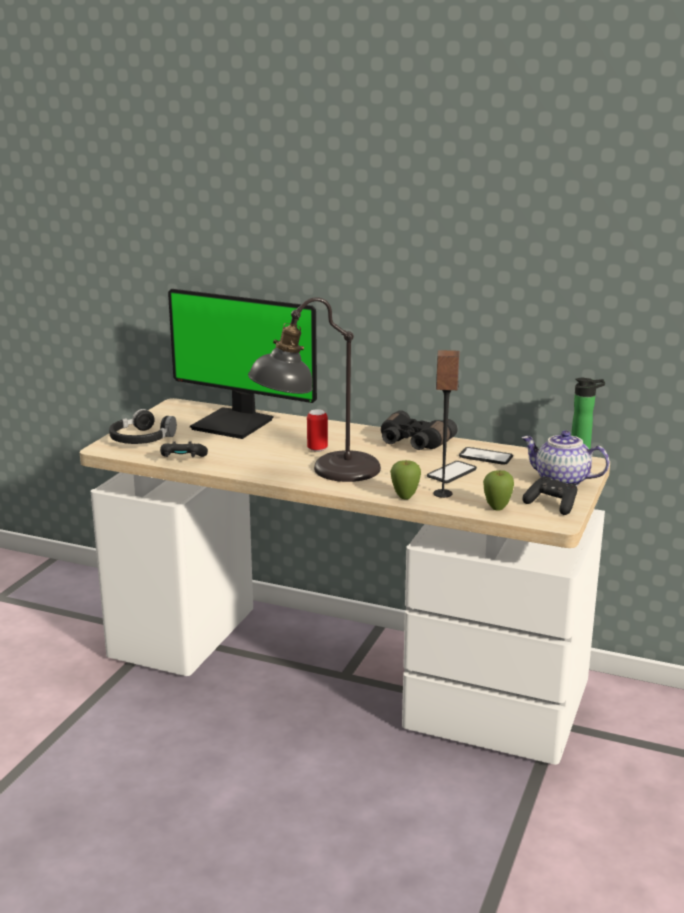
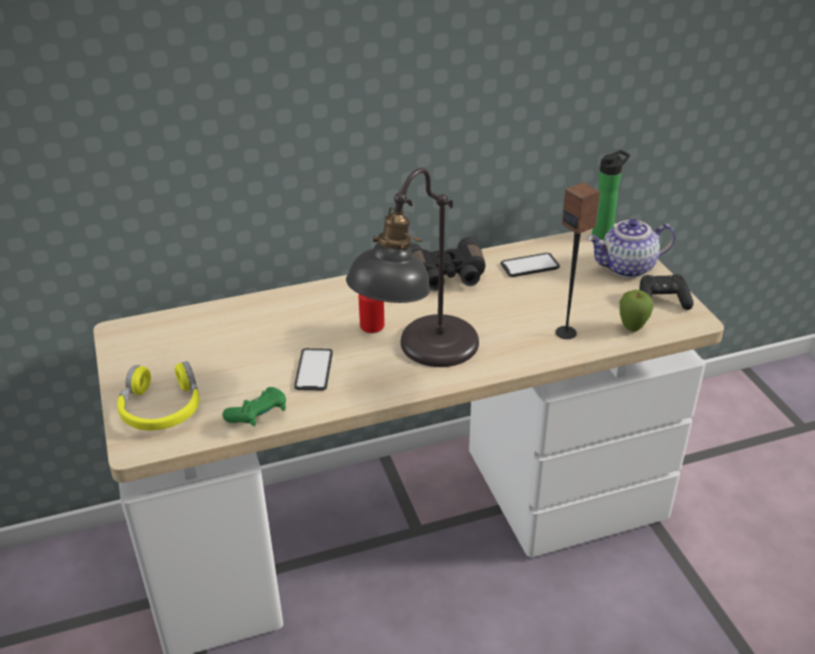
camera: 40 degrees left, 15 degrees up
(142, 439) = (161, 407): black headphones -> yellow headphones
(182, 460) = (259, 417): black game controller -> green game controller
(235, 423) = (233, 331): monitor -> none
(405, 497) = (544, 355): apple -> none
(451, 473) = (534, 301): phone -> phone (314, 370)

